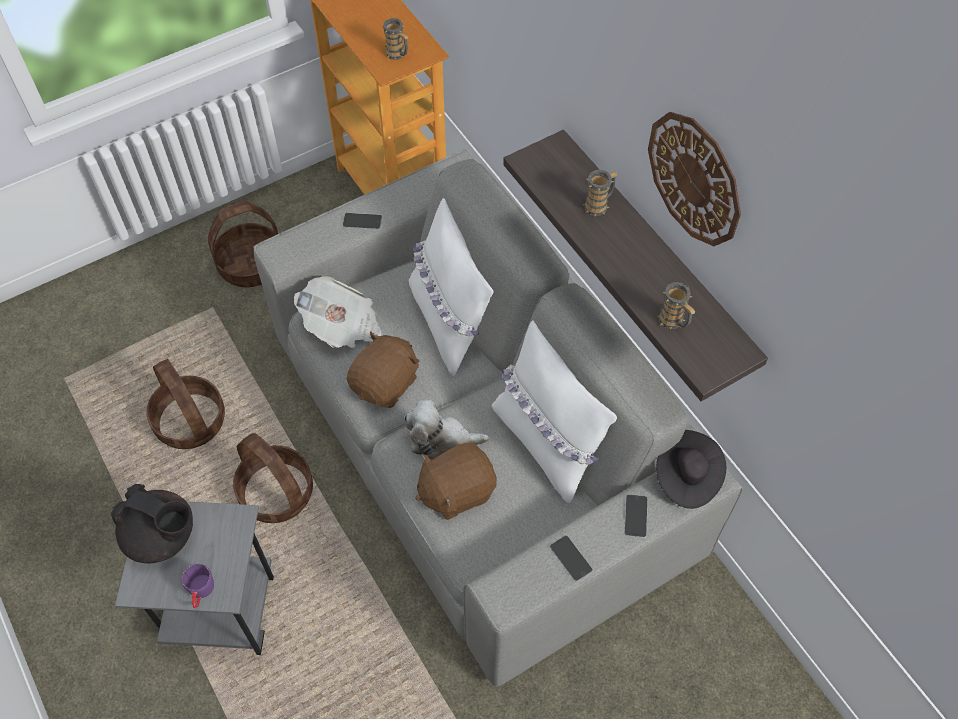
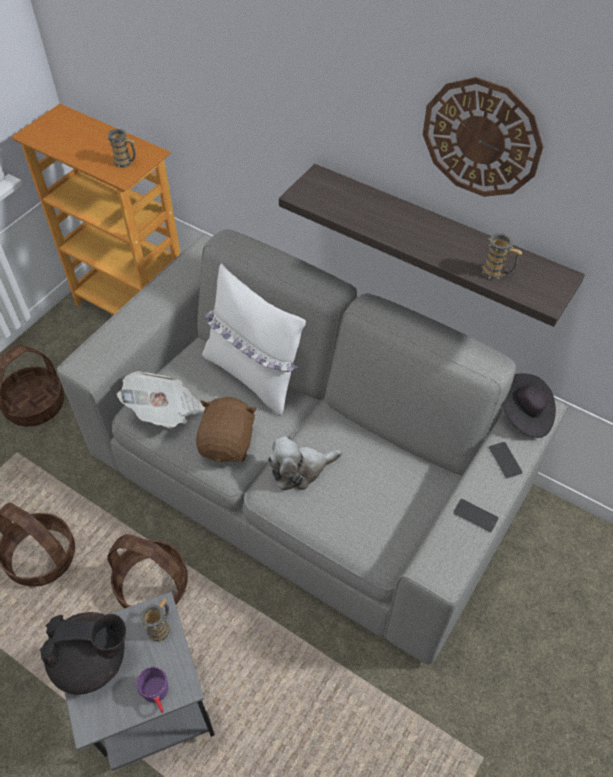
camera: 25 degrees left, 5 degrees down
(362, 221) = (146, 315): phone -> none
(456, 490) = (337, 506): brown plush toy -> none
(546, 444) = (387, 439): white pillow -> none
(599, 205) = (380, 208): mug -> mug (161, 627)

